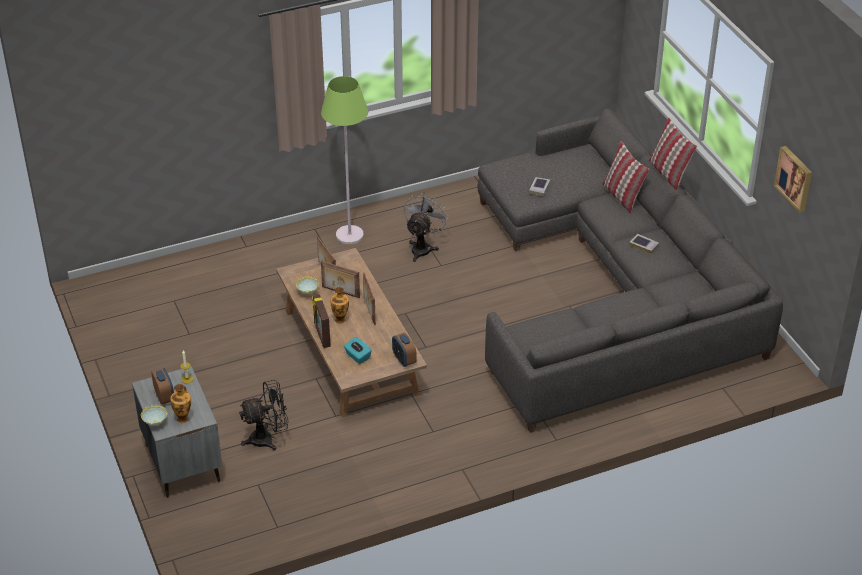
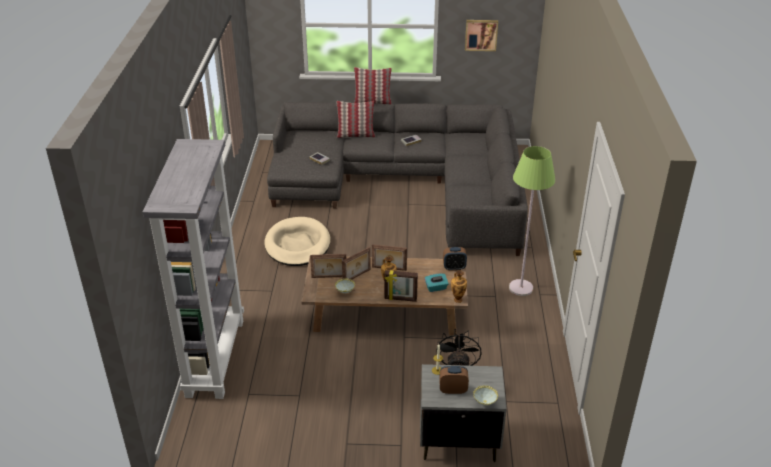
camera: 65 degrees left, 5 degrees down
(183, 418) = (486, 384): vase -> vase (458, 299)
(212, 259) = (214, 356): none -> grey bookcase
(349, 235) = (252, 274): green floor lamp -> green floor lamp (521, 288)
(423, 247) = (297, 245): grey fan -> beige dog bed

